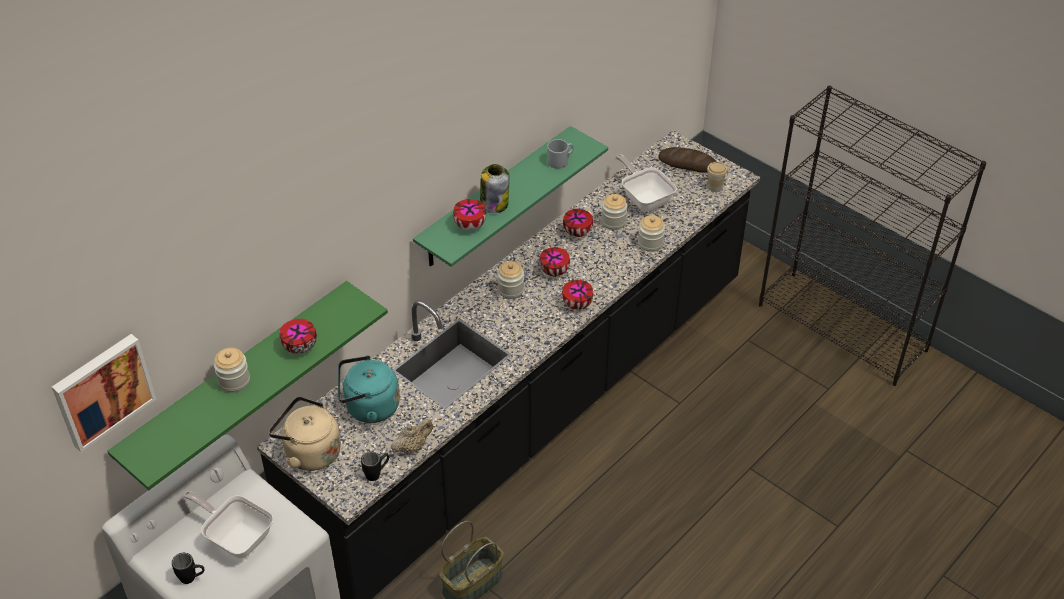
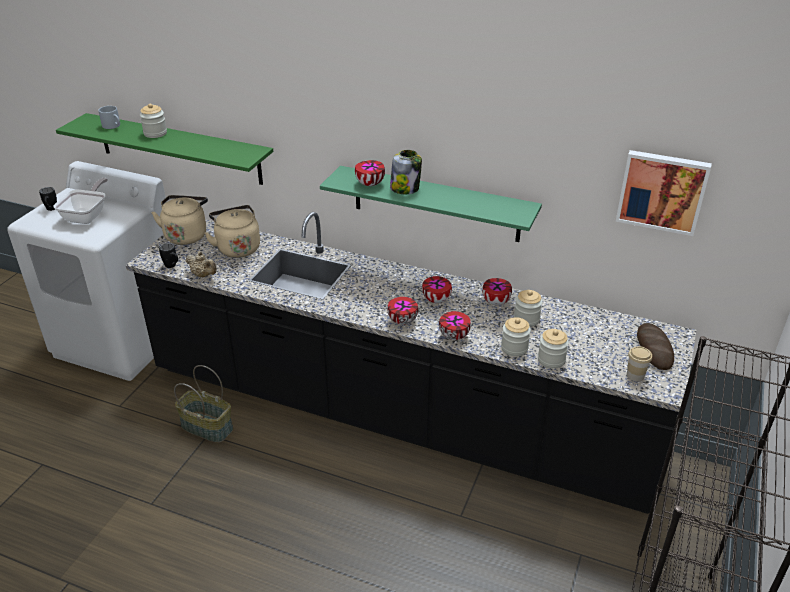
camera: 70 degrees right, 10 degrees down
(102, 390) = (82, 63): picture -> picture (662, 191)
(300, 346) = (196, 146): bowl -> bowl (455, 336)
(369, 407) = (237, 248): turquoise kettle -> beige kettle
(510, 290) = (398, 282): jar -> jar (551, 360)
(560, 160) = (487, 207): grey mug -> grey mug (113, 126)
(644, 198) = (575, 331): frying pan -> none

